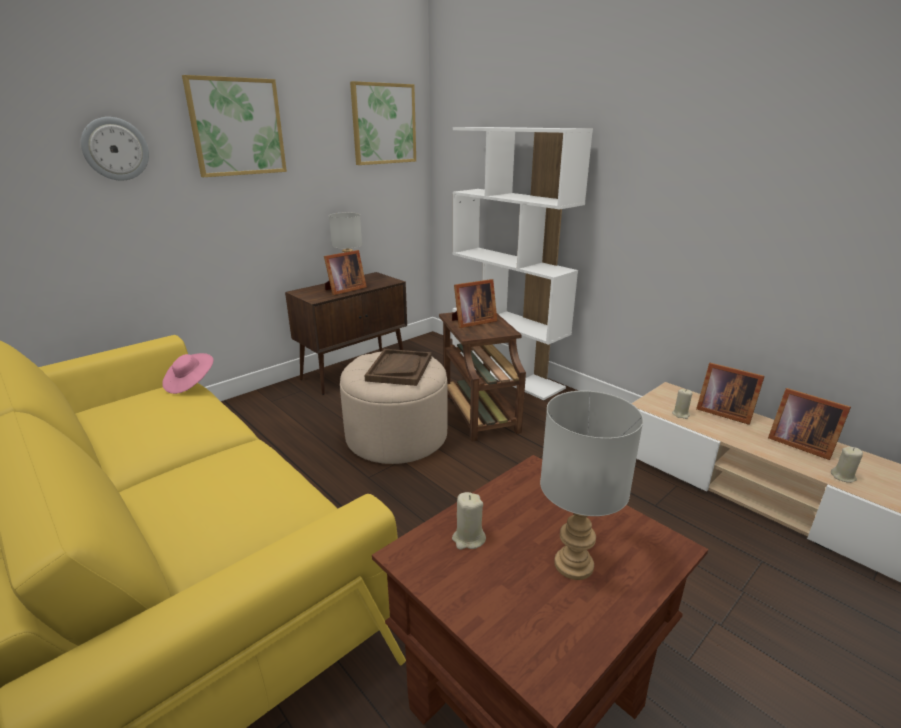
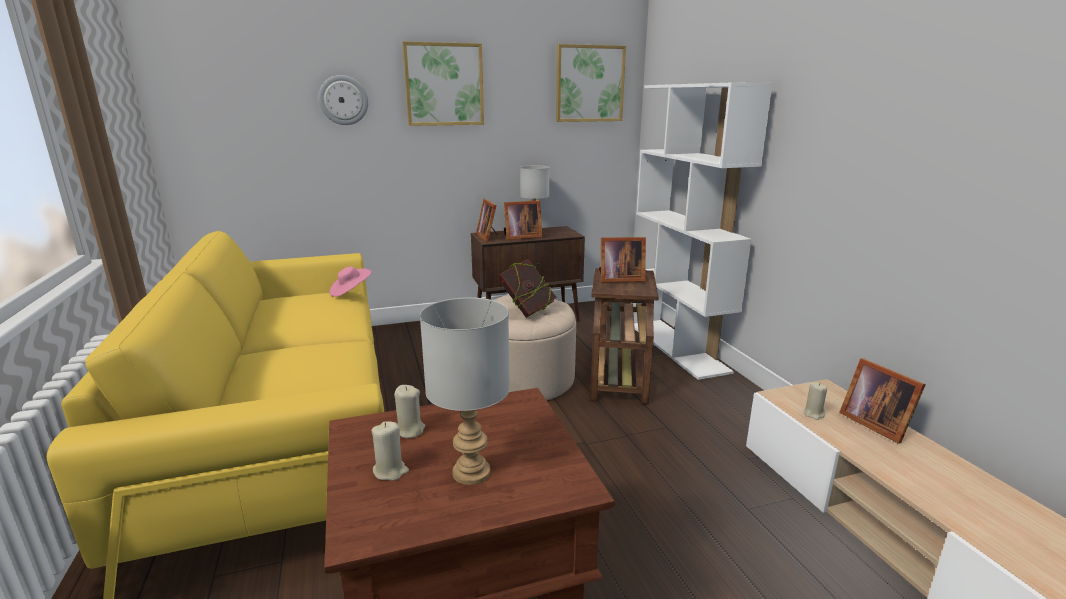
camera: 25 degrees right, 5 degrees down
(399, 369) = (527, 311): brown tray -> book
(798, 443) = (953, 478): picture frame -> picture frame (488, 236)
(843, 477) = (985, 530): beige candle -> beige candle (390, 471)

